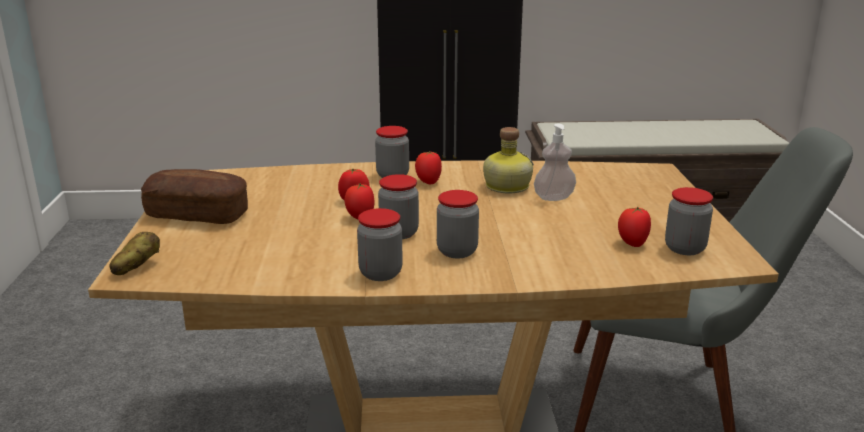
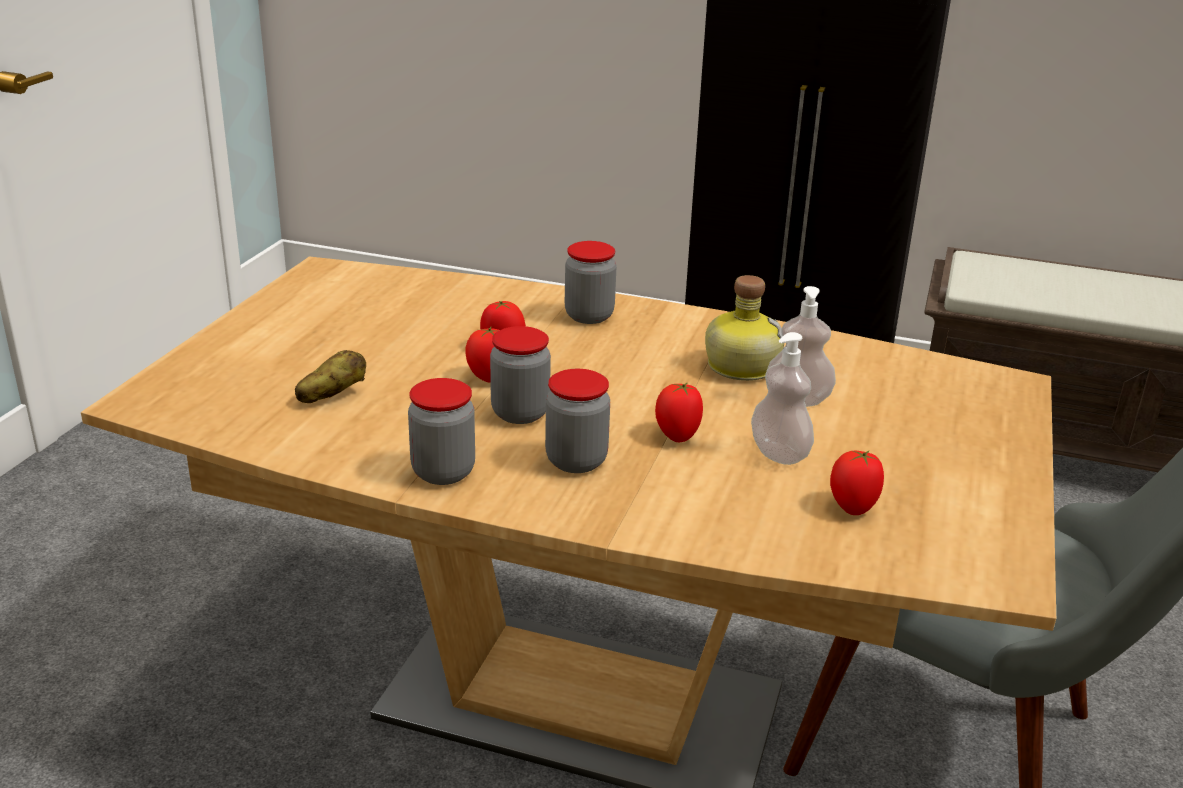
camera: 20 degrees right, 5 degrees up
(136, 267) = (156, 393): potato -> potato (332, 396)
(197, 215) = (286, 329): bread -> none
(428, 182) = (630, 337): tomato -> tomato (677, 436)
(569, 225) = (779, 454): none -> soap dispenser
(684, 248) = (932, 535): jar -> none

